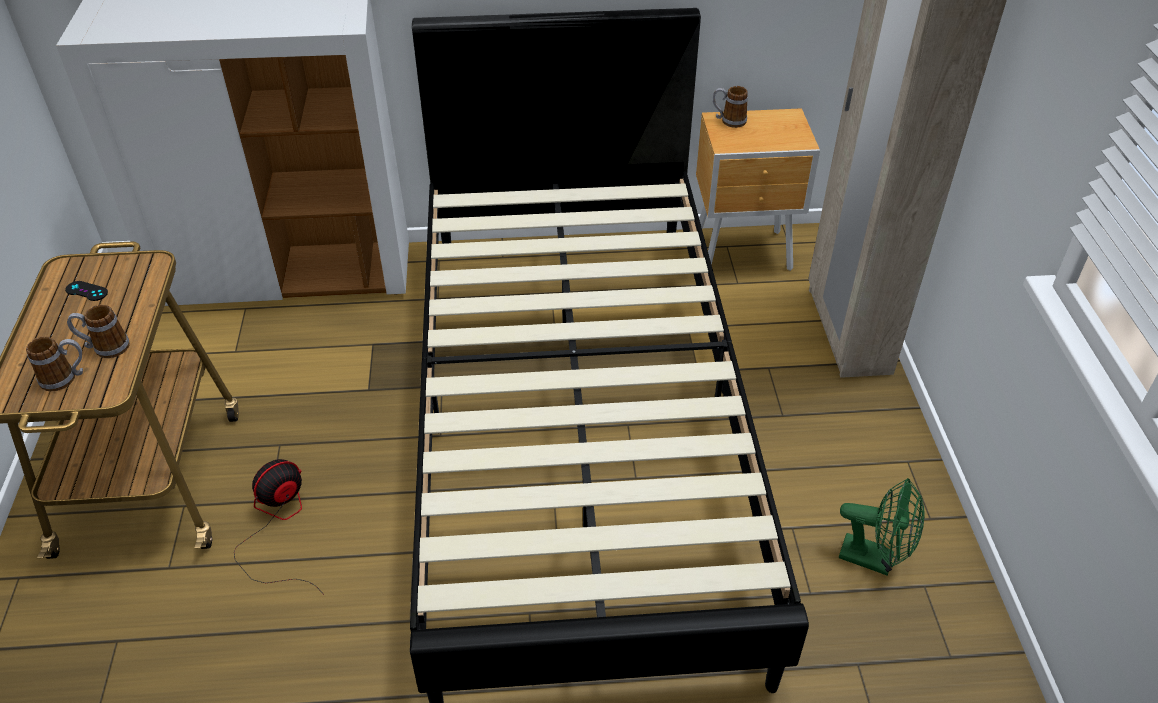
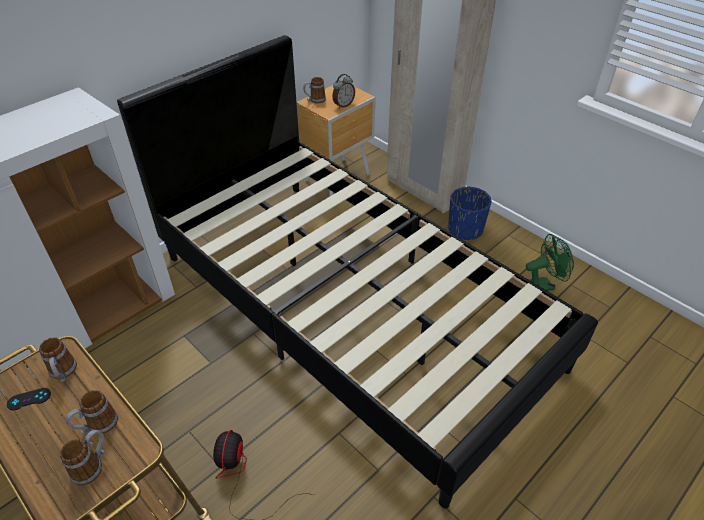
camera: 40 degrees left, 0 degrees up
(132, 285) = (64, 373): none -> mug
(759, 143) = (343, 105): none -> alarm clock
(847, 417) = (465, 229): none -> blue planter

